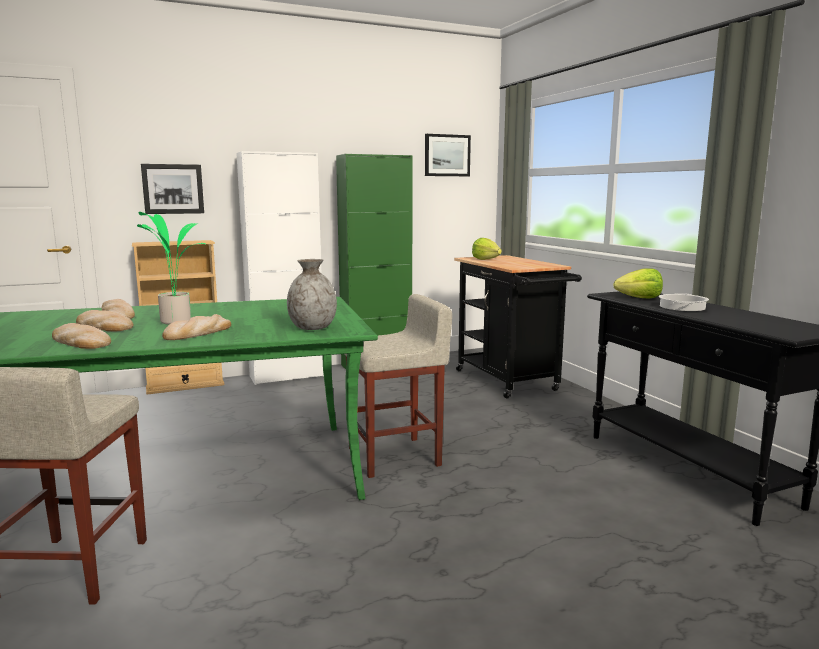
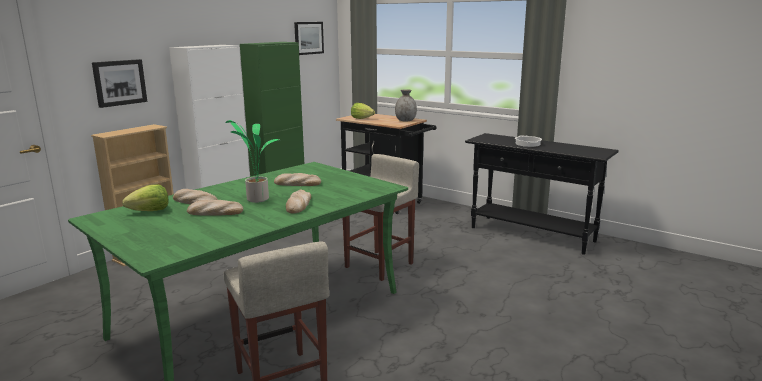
camera: 30 degrees left, 5 degrees up
(80, 342) = (237, 226): bread -> bread (297, 183)
(312, 328) = (361, 188): grey vase -> grey vase (405, 120)
(640, 298) = (497, 140): lettuce -> lettuce (150, 211)

